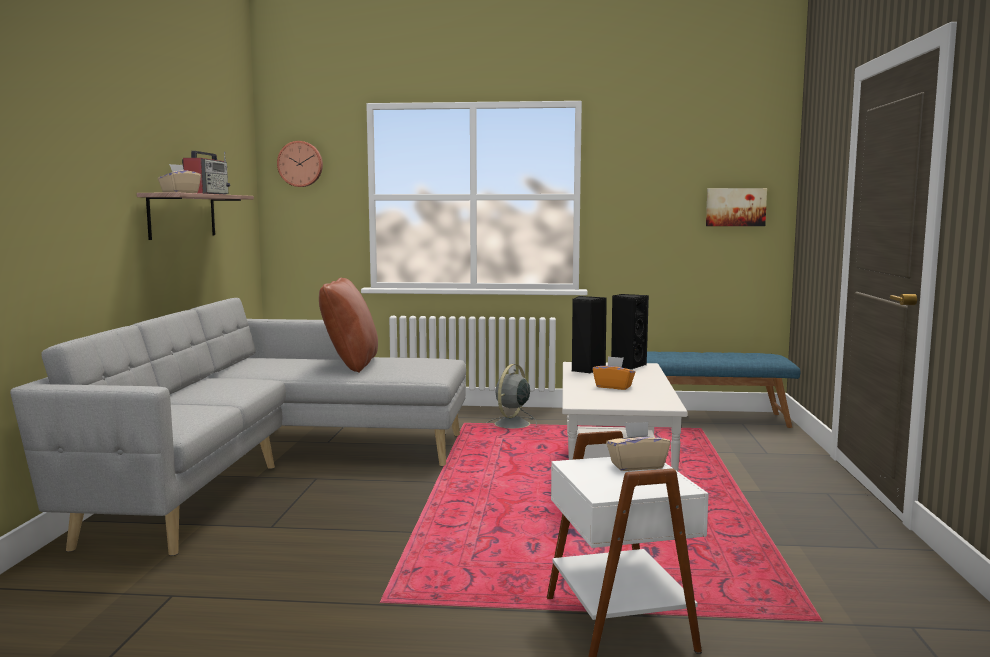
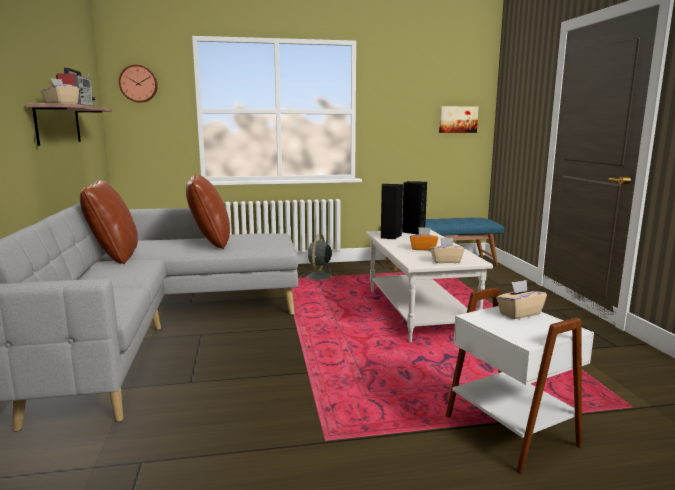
camera: 15 degrees left, 5 degrees up
(228, 374) = (114, 256): none -> brown pillow
(625, 403) = (446, 261): none -> beige tissue box

